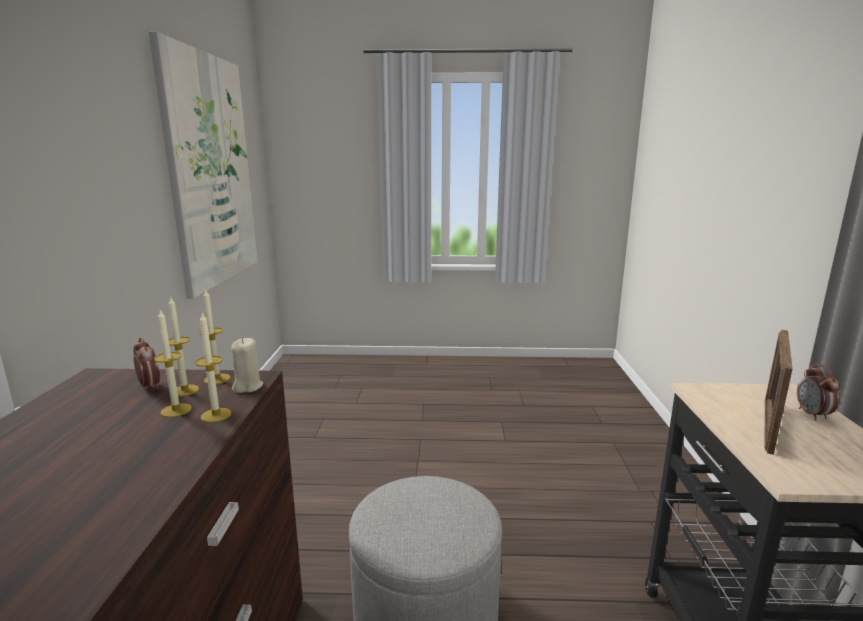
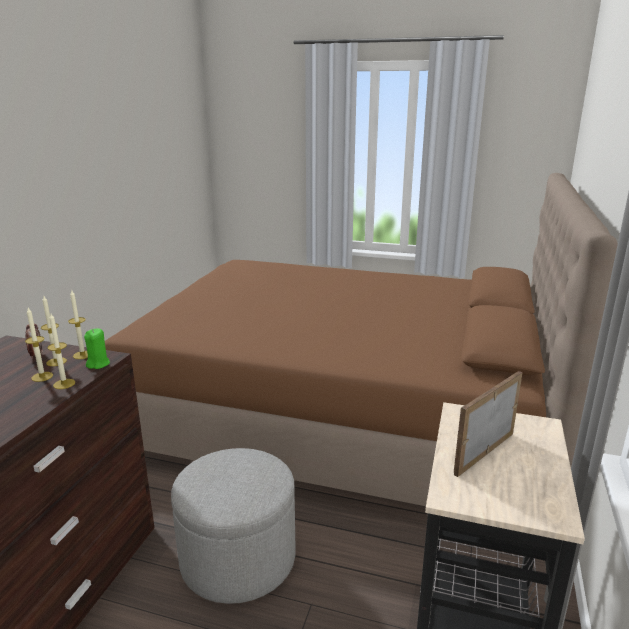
camera: 15 degrees right, 5 degrees up
(211, 171) = (143, 164): picture -> none
(247, 386) = (98, 364): beige candle -> green candle
(460, 432) = (342, 415): none -> brown bed
(812, 414) = (537, 449): alarm clock -> none

